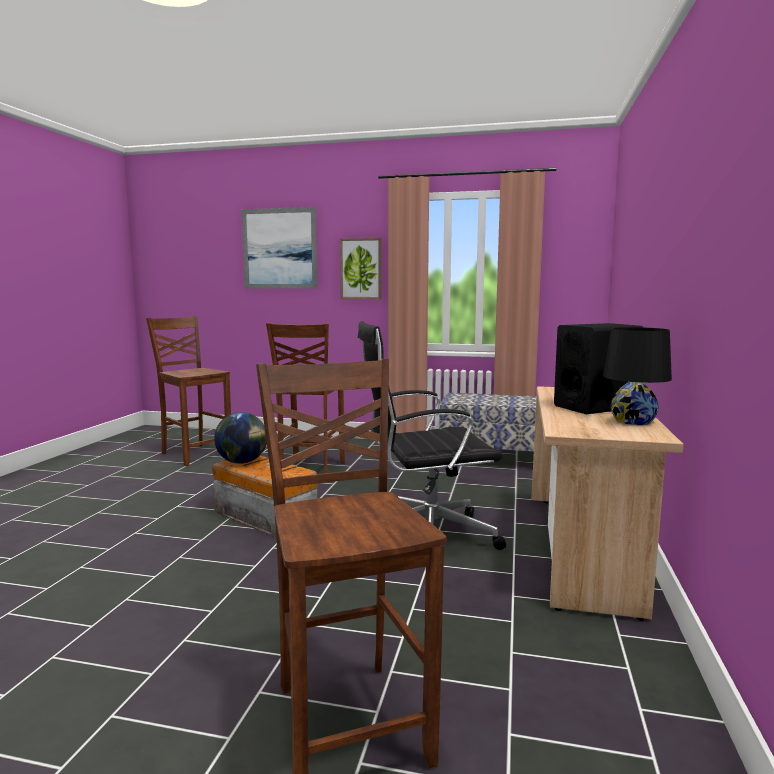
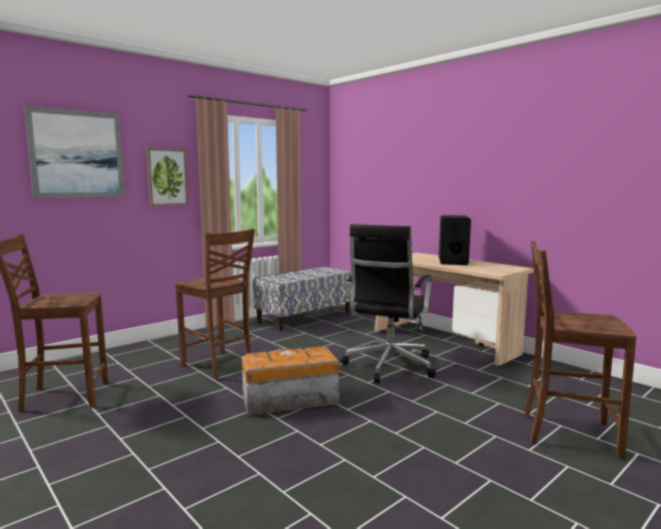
camera: 55 degrees left, 0 degrees up
(242, 462) = (264, 360): globe -> none
(632, 421) = (489, 264): black table lamp -> none

